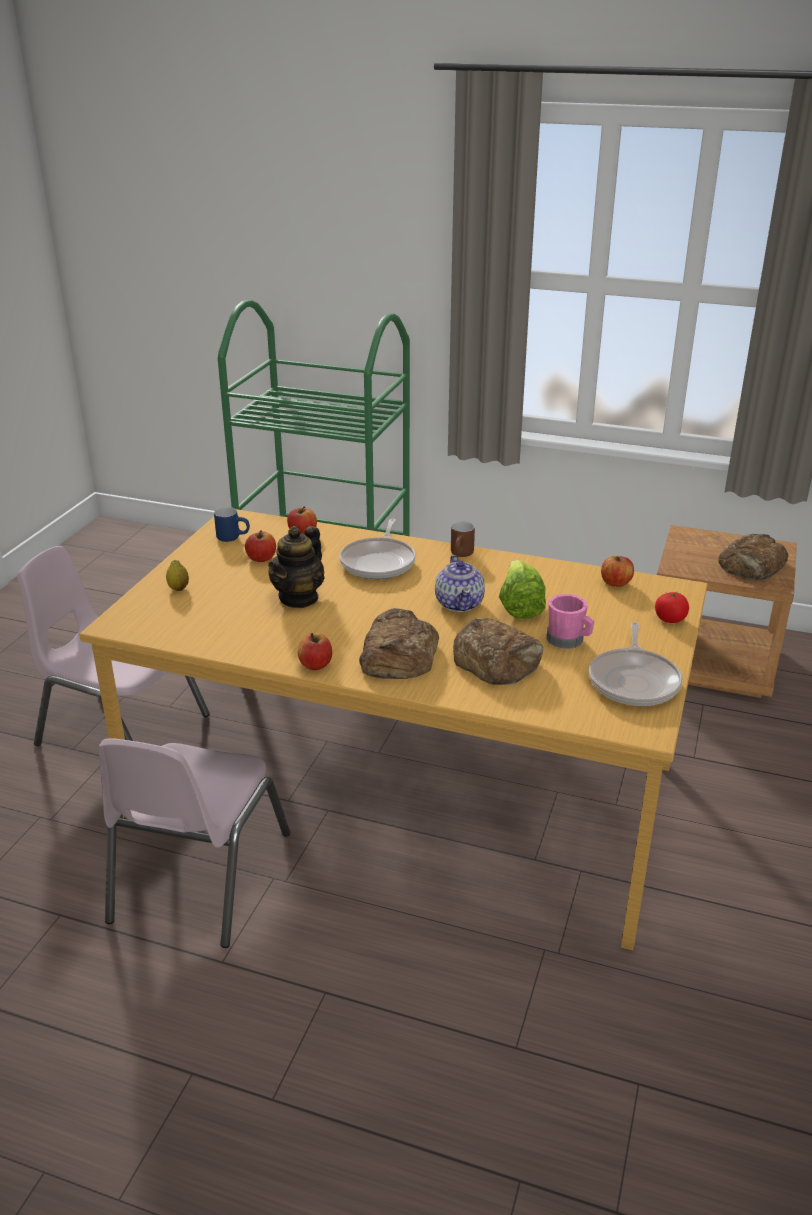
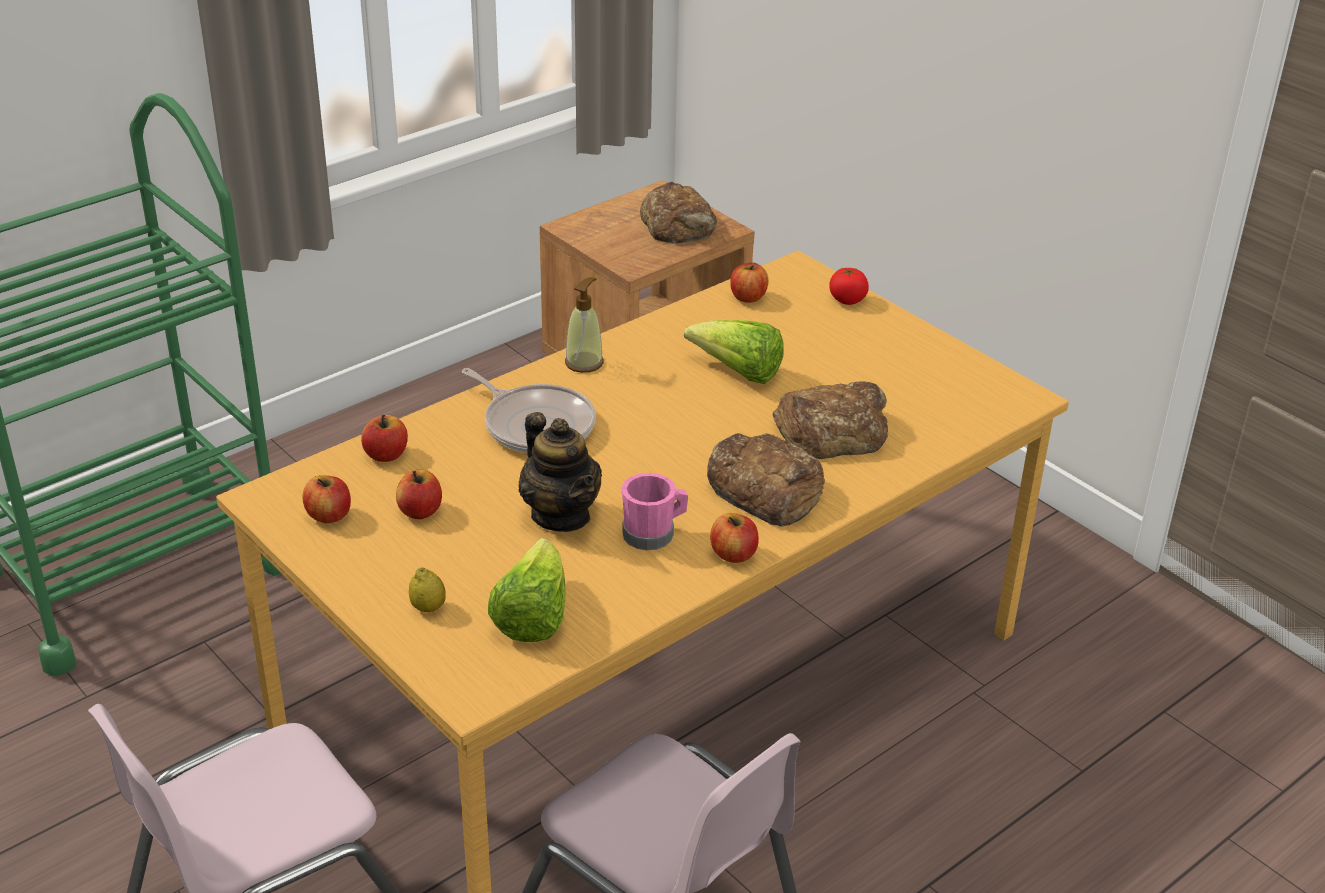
camera: 60 degrees left, 5 degrees up
(196, 619) = (532, 616): none -> lettuce
(233, 537) = (329, 515): blue mug -> apple
(459, 603) = (693, 407): teapot -> none
(462, 555) = (584, 362): brown mug -> soap dispenser
(568, 641) = (835, 373): pink mug -> pink mug (654, 534)
(634, 681) = (939, 368): frying pan -> none

